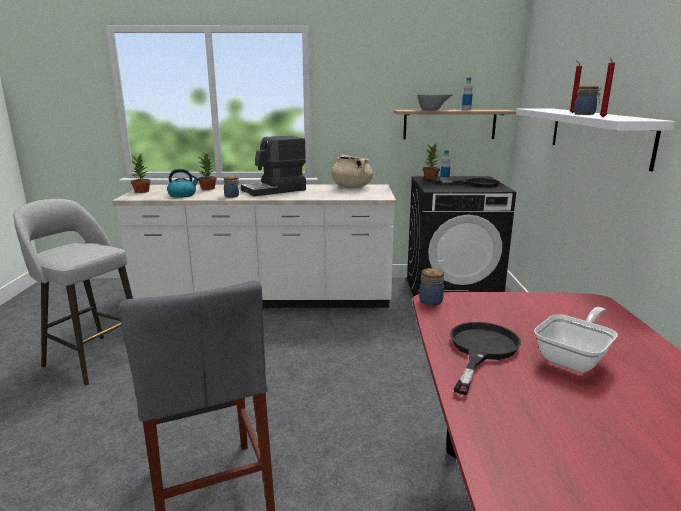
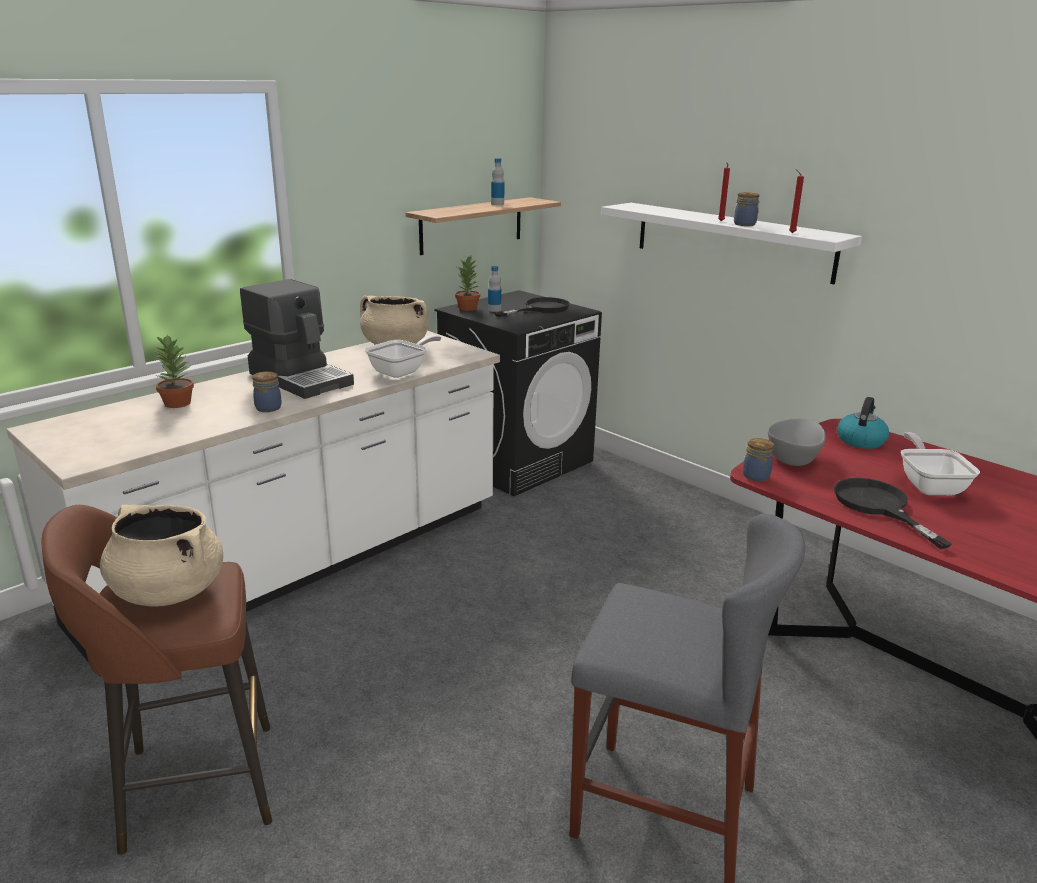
camera: 45 degrees left, 5 degrees up
(78, 249) = (168, 591): none -> beige cooking pot
(93, 358) = (194, 786): grey stool -> brown stool
(142, 191) = (64, 443): potted plant -> none
(183, 195) = (174, 429): kettle -> kettle (860, 440)
(274, 190) = (301, 378): coffee machine -> coffee machine turned 60 degrees counterclockwise
(324, 196) = (402, 371): none -> frying pan
(433, 110) = (462, 208): grey bowl -> grey bowl (794, 458)

